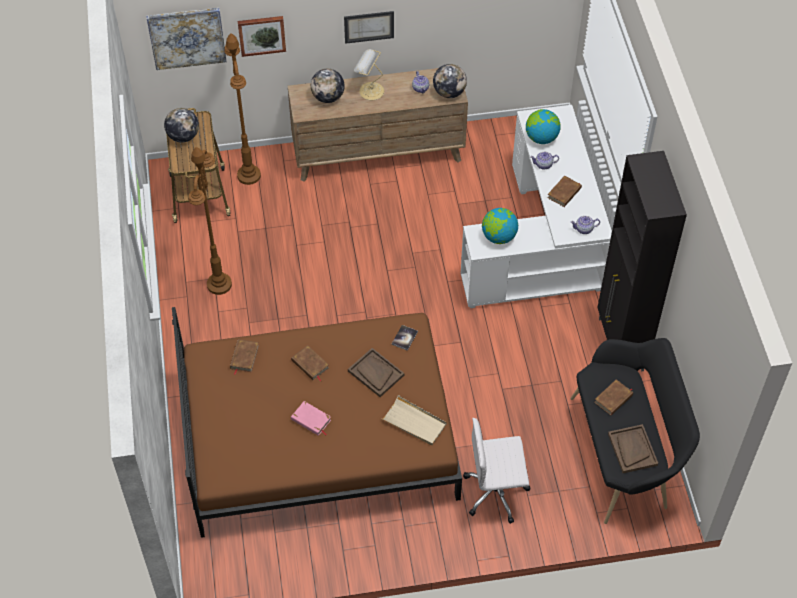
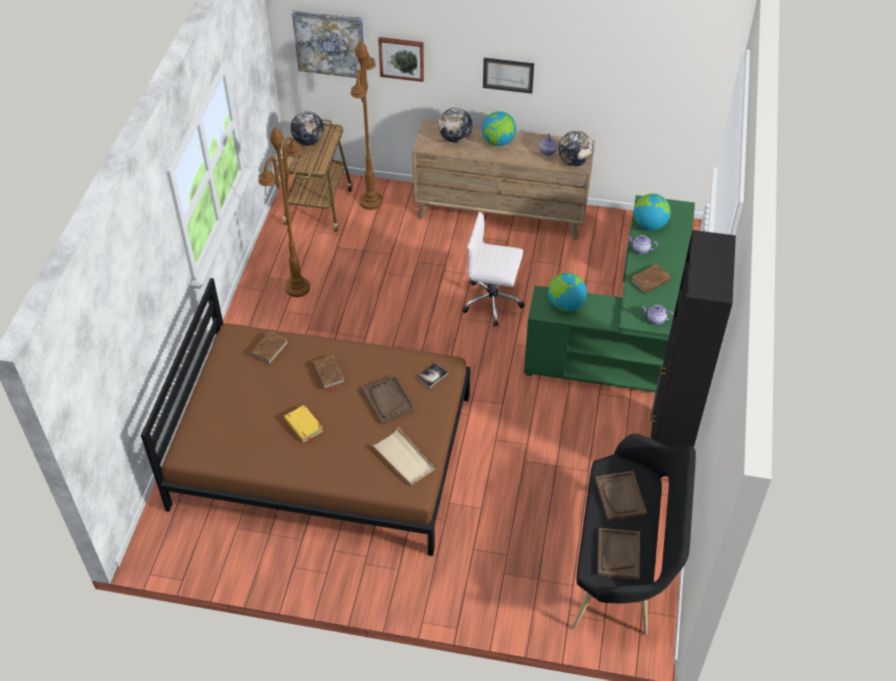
camera: 20 degrees right, 5 degrees down
(311, 420) = (303, 425): pink book -> yellow book
(370, 90) = (498, 142): table lamp -> globe
(496, 492) = (472, 560): white office chair -> white office chair (493, 302)
(542, 243) = (626, 335): white desk -> green desk
(613, 399) = (620, 497): brown book -> brown tray

